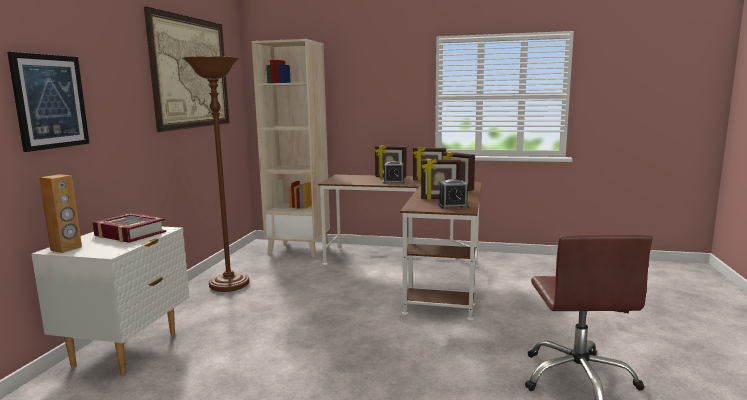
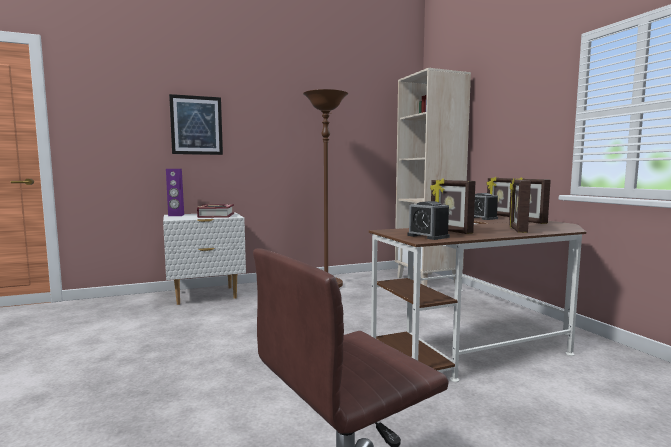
camera: 55 degrees right, 5 degrees down
(66, 249) = (176, 215): brown speaker -> purple speaker
(191, 73) = (342, 111): picture -> none

